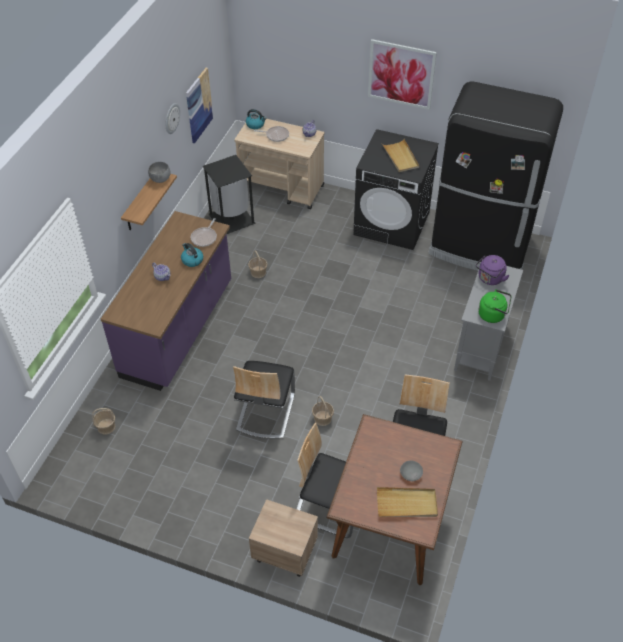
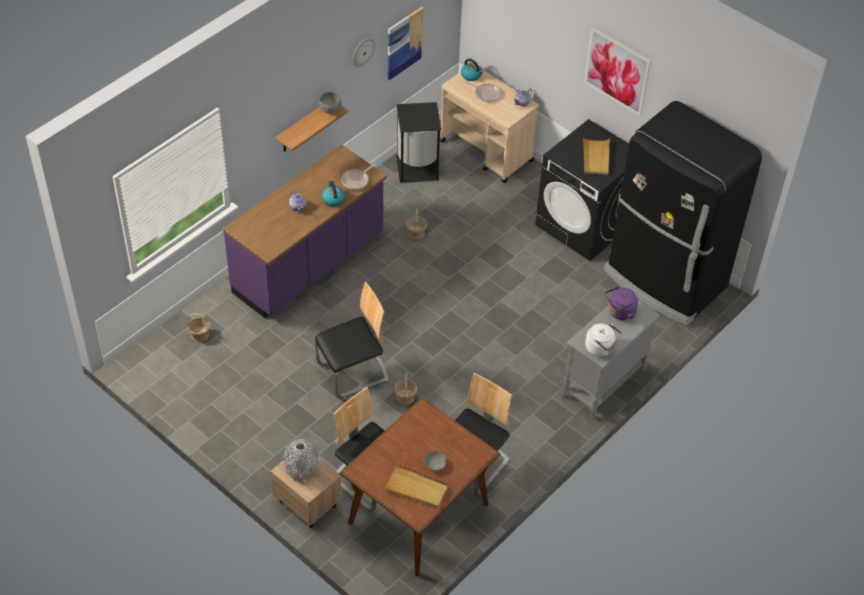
camera: 20 degrees right, 0 degrees up
(265, 412) = (353, 372): chair -> chair turned 150 degrees counterclockwise
(277, 522) = (301, 467): none -> grey vase
(493, 315) = (601, 348): green kettle -> white kettle

